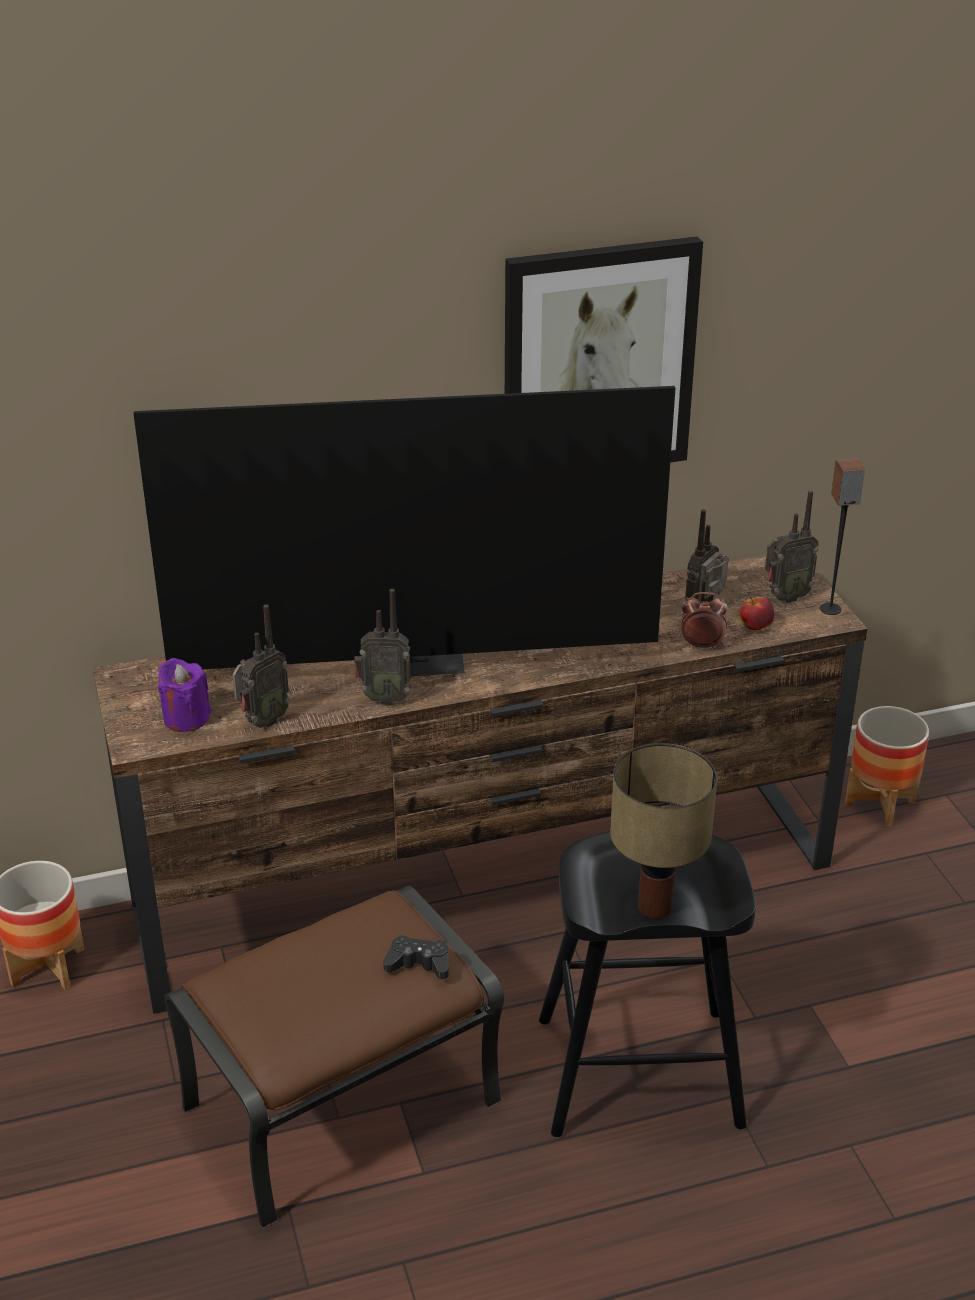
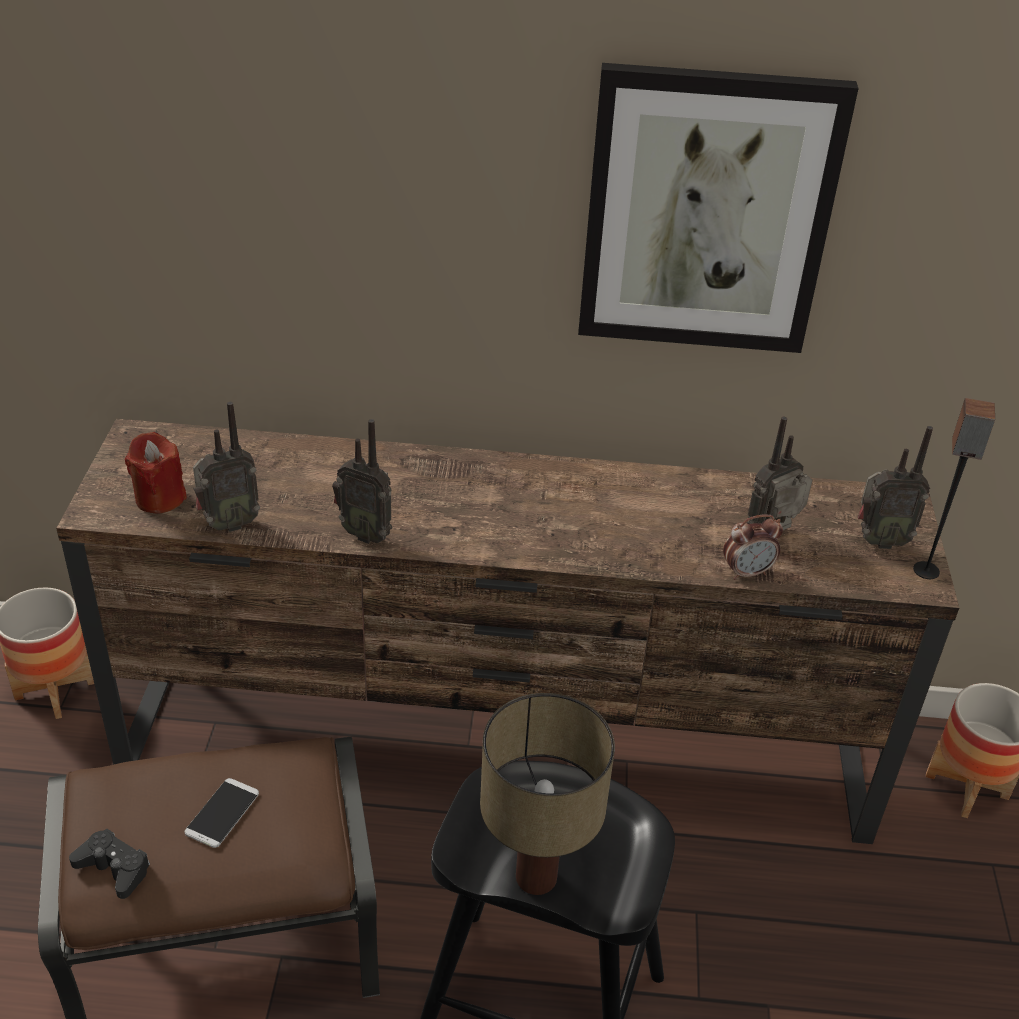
camera: 20 degrees right, 5 degrees up
(186, 718) = (160, 498): purple candle -> red candle
(347, 966) = (222, 813): none -> phone
(417, 657) = (430, 497): television -> none
(419, 964) = (294, 837): black game controller -> black game controller (114, 868)
(701, 645) = (747, 572): alarm clock -> alarm clock turned 135 degrees clockwise
(755, 627) = (823, 568): apple -> none

